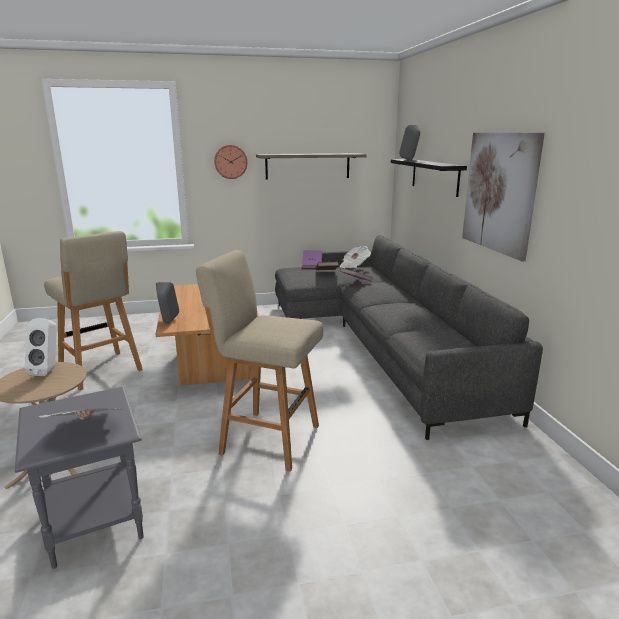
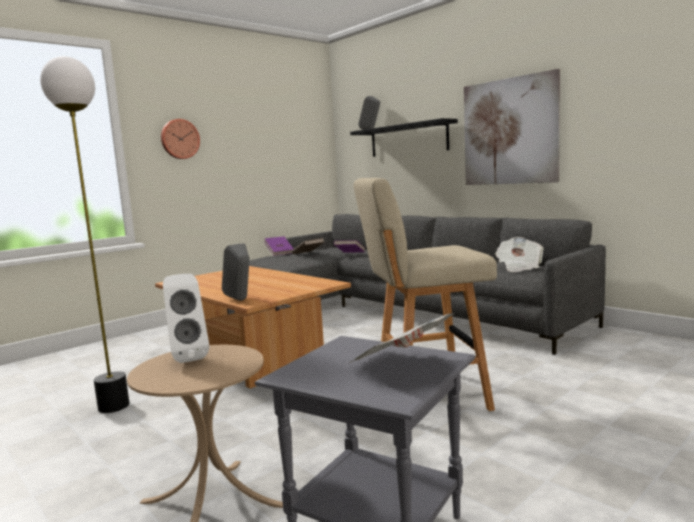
camera: 30 degrees left, 10 degrees down
(101, 371) = (113, 406): beige stool -> floor lamp
(307, 166) = (260, 144): shelf -> none
(354, 265) = (323, 247): newspaper -> newspaper (519, 267)

